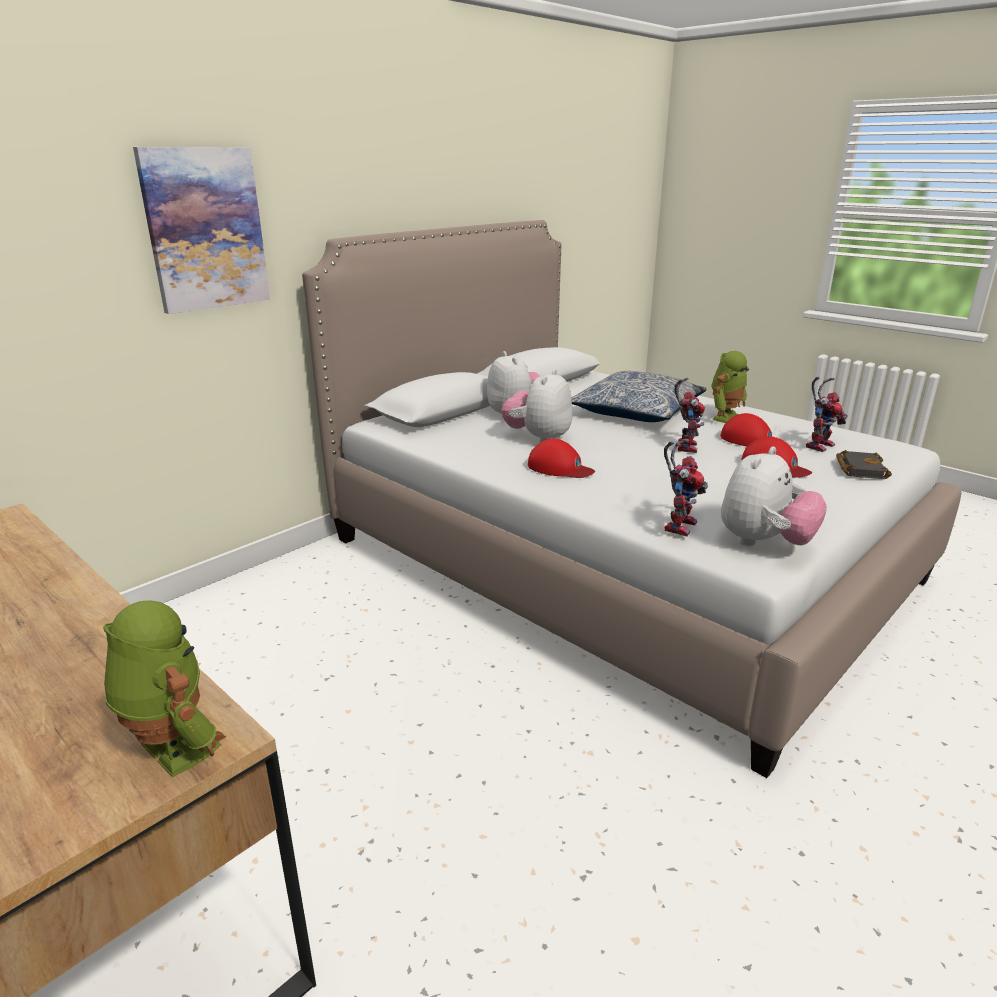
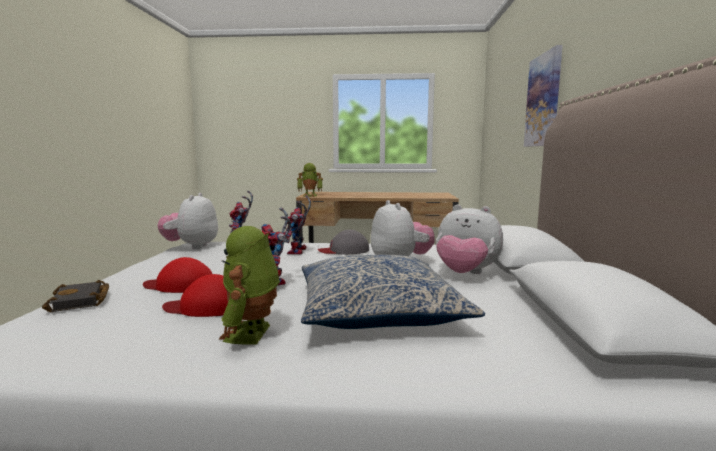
camera: 140 degrees right, 15 degrees down
(560, 468) = (344, 250): red cap -> grey cap
(818, 445) = (111, 323): toy robot -> toy robot (298, 252)

